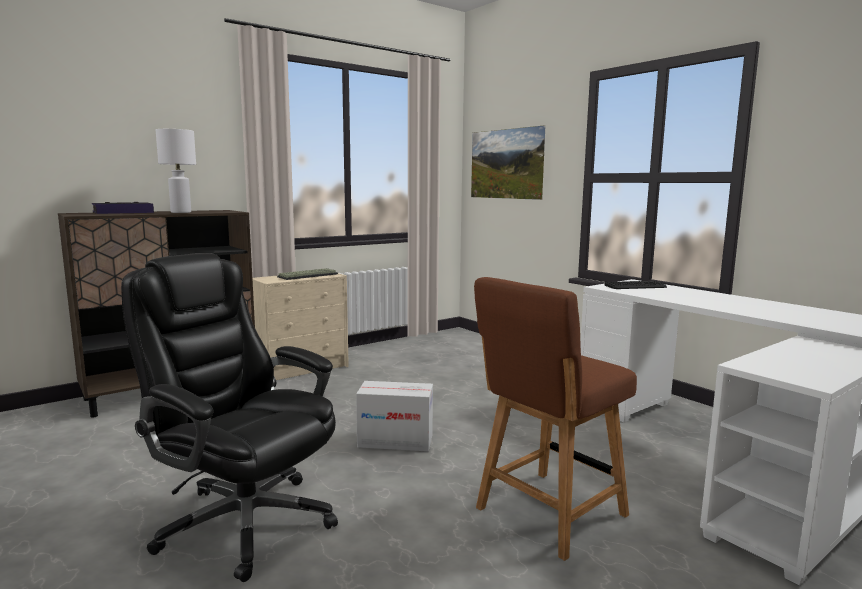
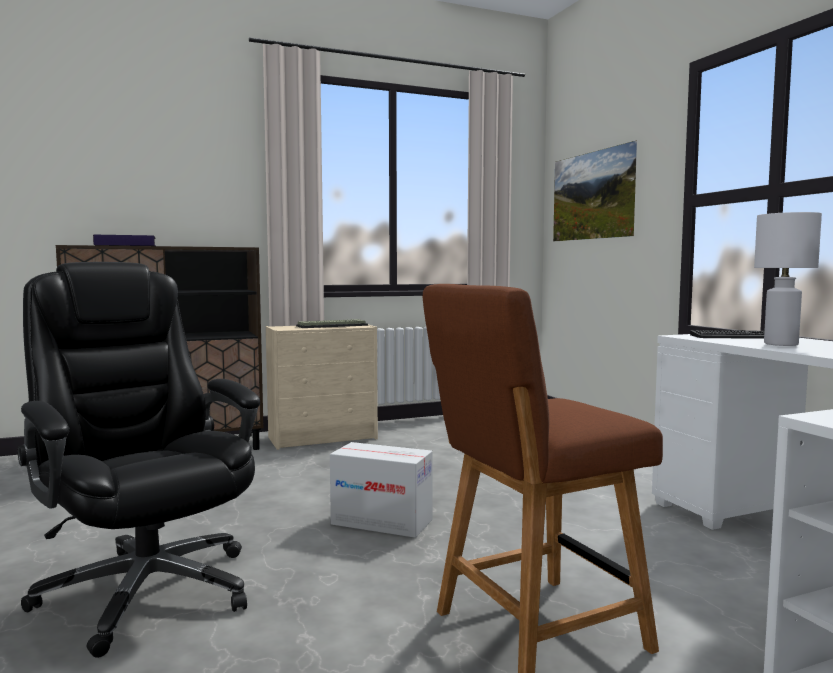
camera: 15 degrees right, 5 degrees down
(180, 212) = (184, 246): white table lamp -> white table lamp (780, 344)

